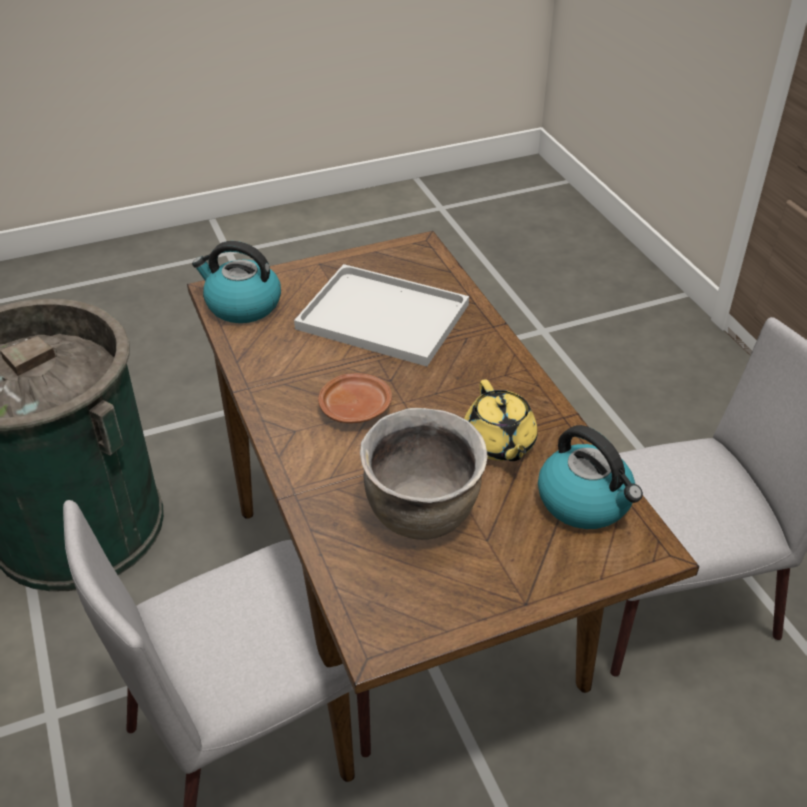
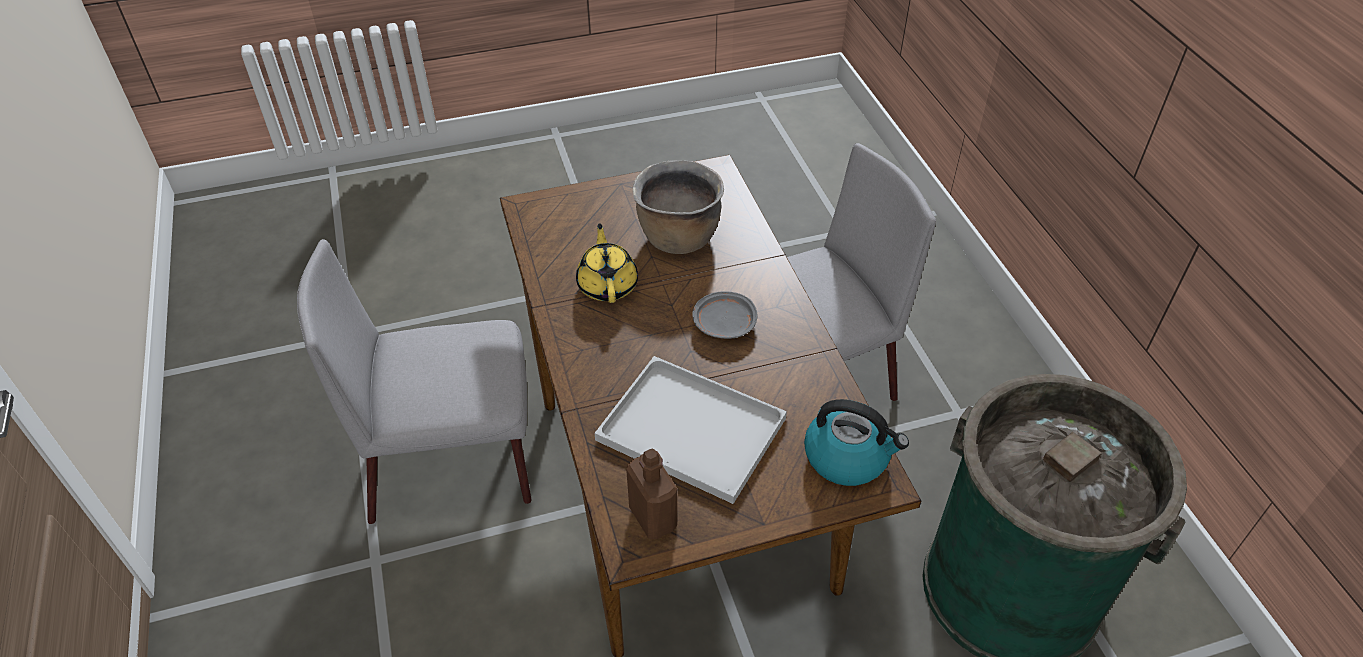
camera: 175 degrees left, 5 degrees up
(355, 408) = (724, 324): brown plate -> grey plate
(407, 262) = (653, 518): none -> brown bottle
(585, 502) = (556, 238): kettle -> none

